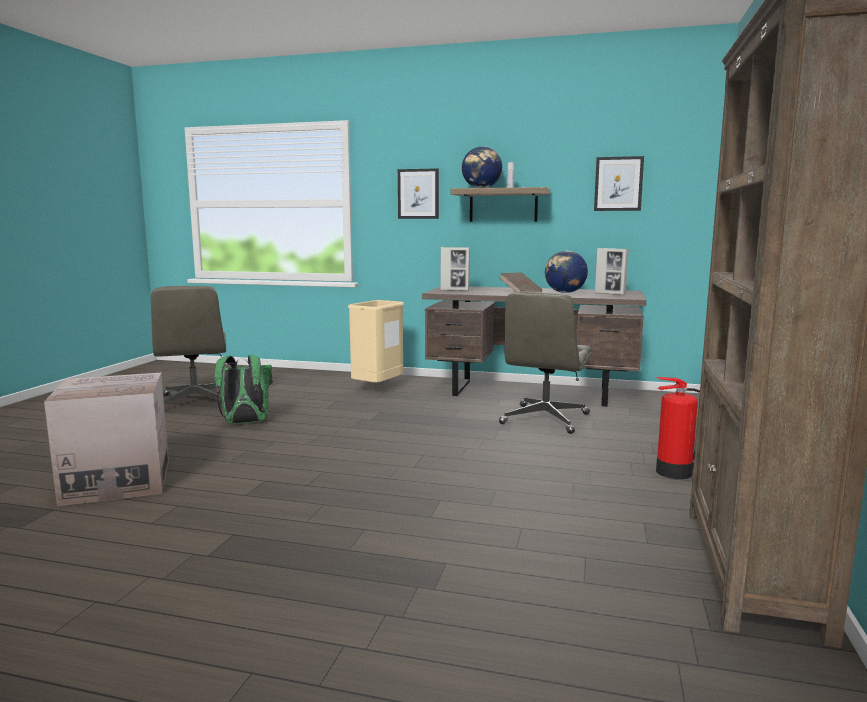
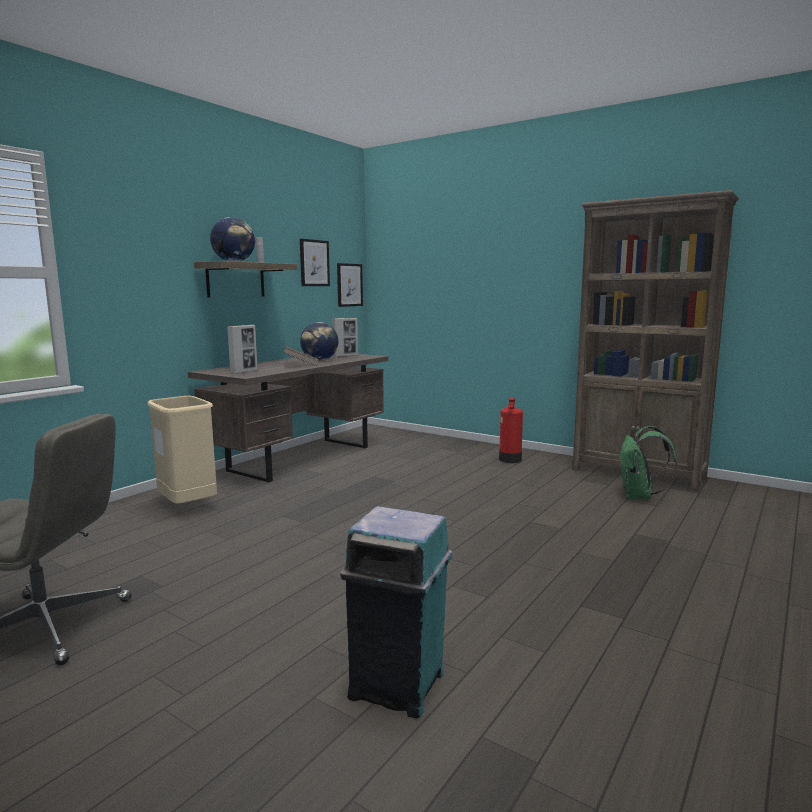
camera: 70 degrees left, 0 degrees up
(117, 481) = (399, 685): cardboard box -> turquoise trash can
(244, 423) = (229, 589): green backpack -> green backpack (639, 496)
(418, 194) = (150, 264): picture -> picture (349, 285)
(545, 419) = (379, 467): grey office chair -> none

